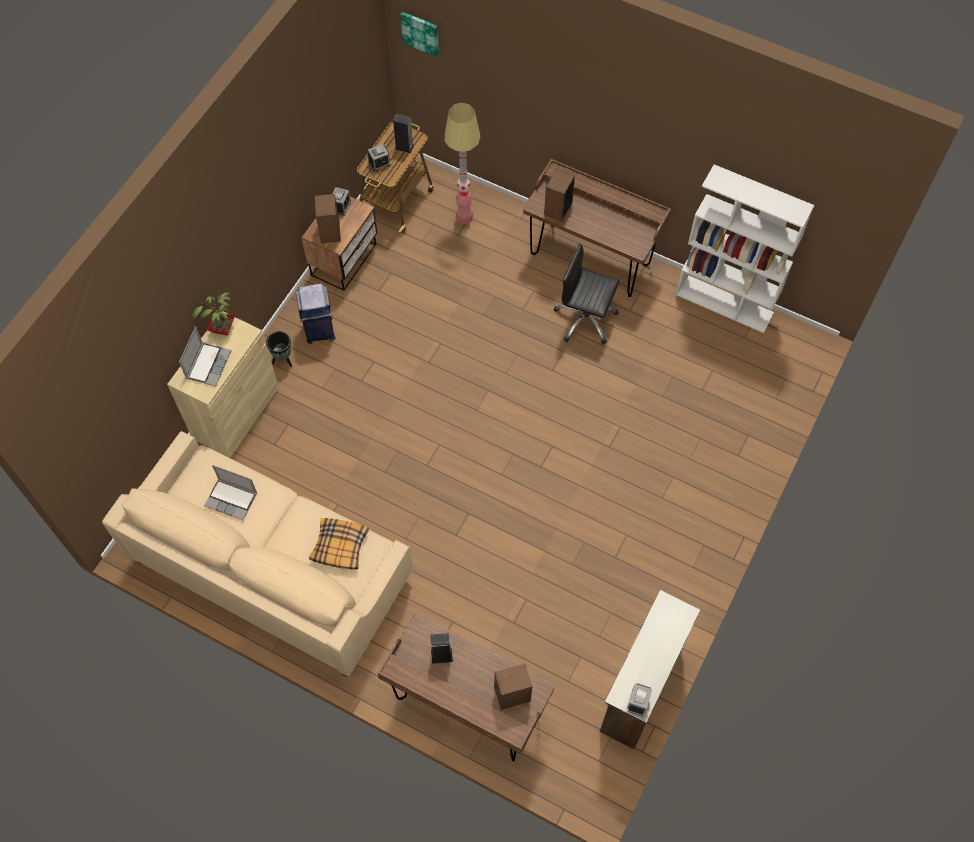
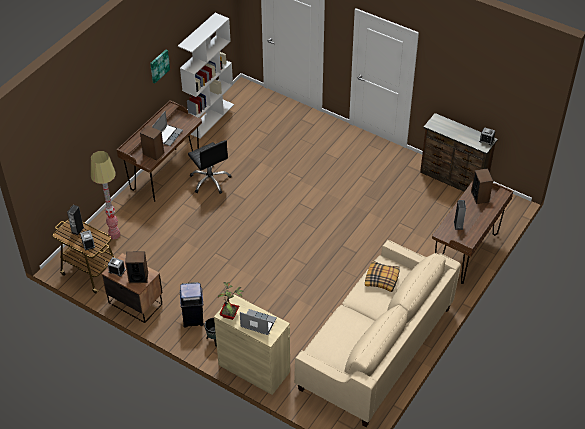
camera: 85 degrees left, 15 degrees down
(232, 499) = (345, 335): laptop -> laptop (168, 135)
(420, 33) = (36, 160): picture -> picture (159, 65)
(585, 320) = (210, 180): black office chair -> black office chair turned 60 degrees counterclockwise

